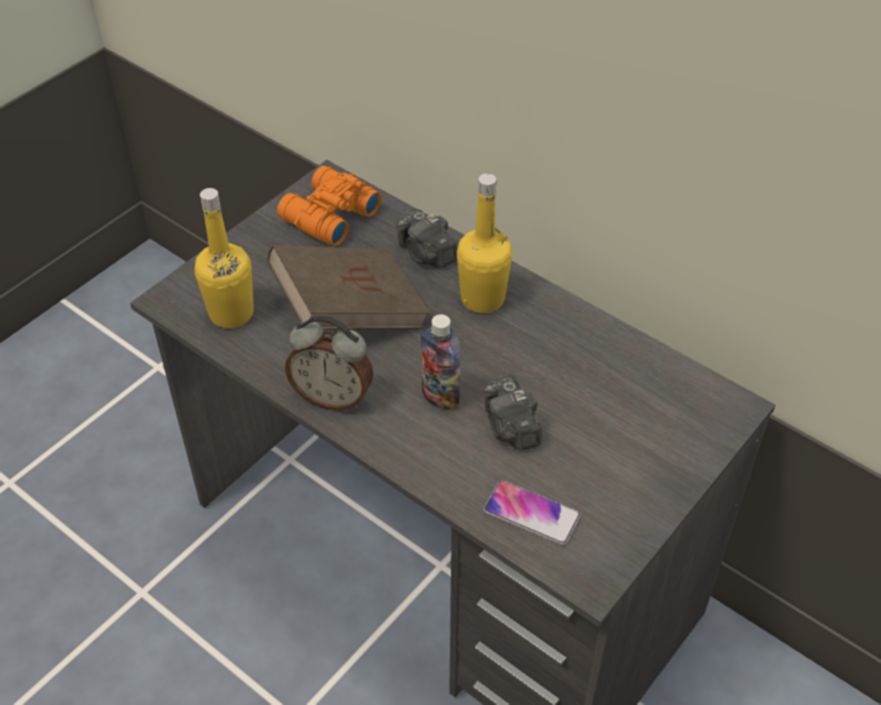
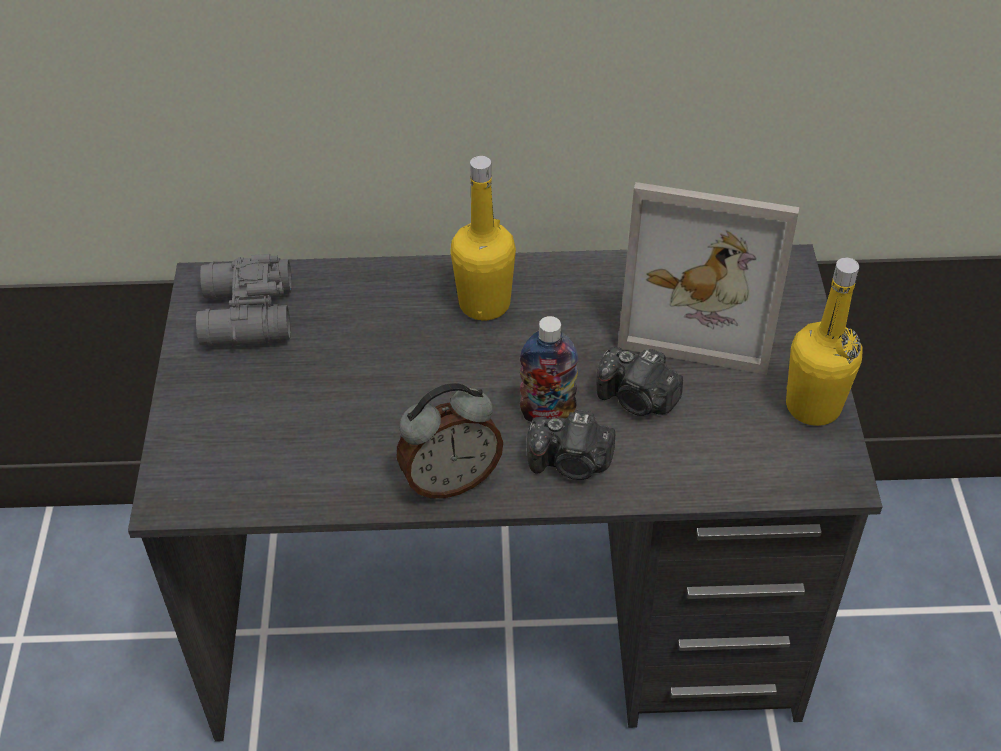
camera: 40 degrees left, 0 degrees up
(231, 313) = (255, 469): yellow bottle -> yellow bottle (813, 406)
(327, 216) = (245, 316): orange binoculars -> grey binoculars
(350, 312) = (374, 392): brown book -> none
(426, 254) = (386, 294): camera -> camera (571, 463)
(531, 513) = (735, 459): phone -> none
(629, 398) = (702, 311): none -> picture frame

